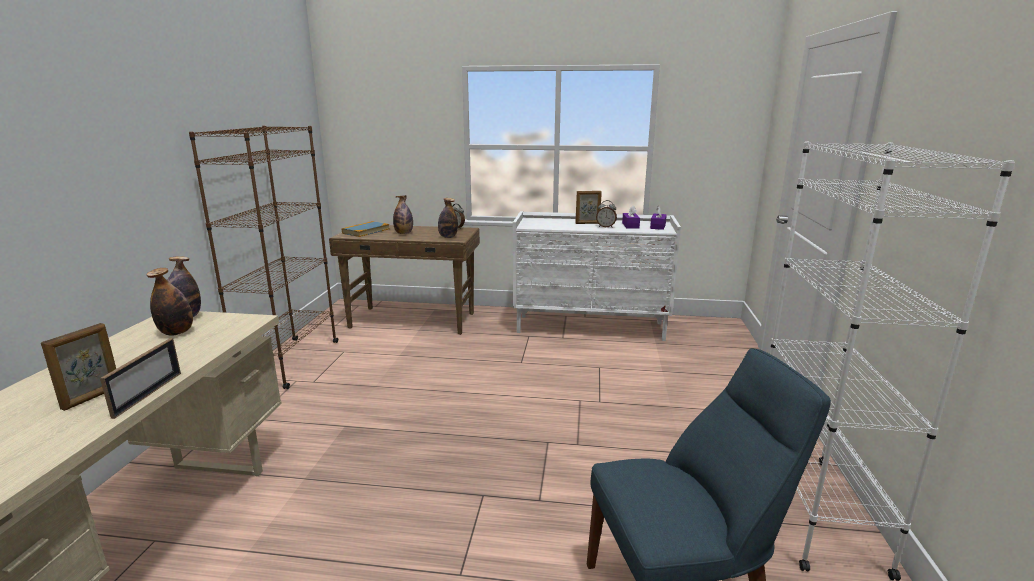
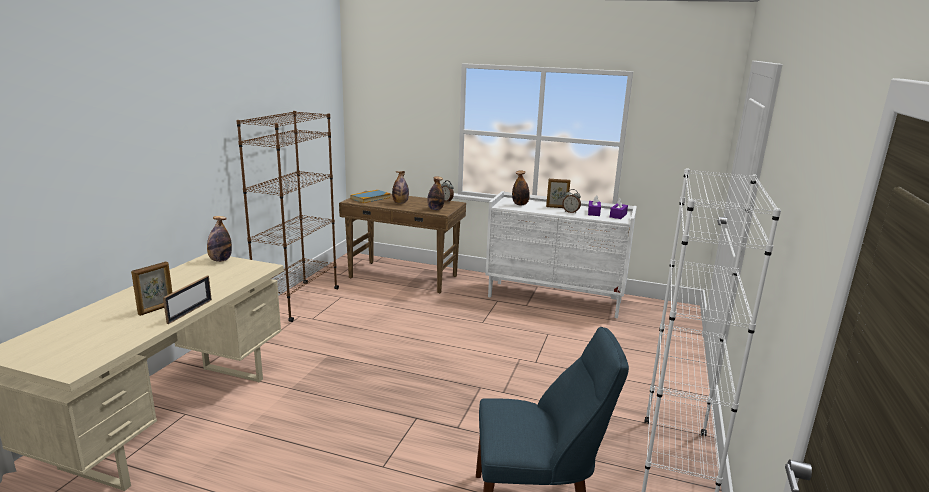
camera: 10 degrees right, 0 degrees up
(176, 332) = (213, 271): bottle -> bottle (520, 204)

